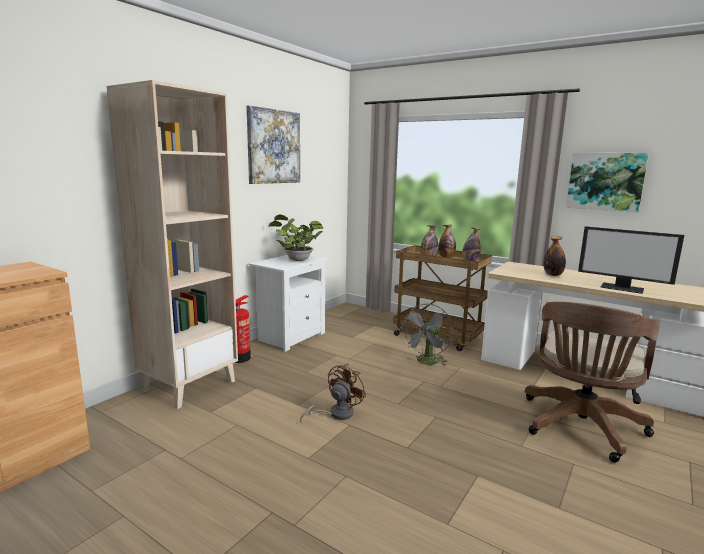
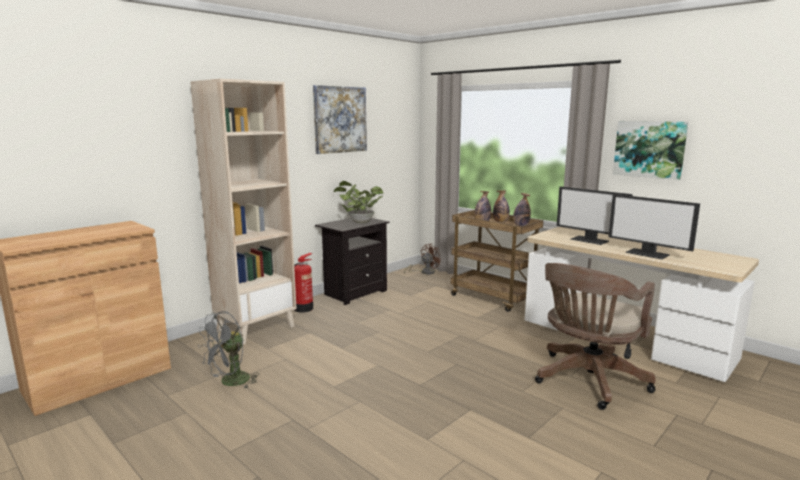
camera: 10 degrees right, 0 degrees up
(290, 337) = (354, 292): white nightstand -> black nightstand
(336, 414) = (370, 356): brown fan -> brown fan (424, 272)
(427, 362) = (471, 320): grey fan -> grey fan (230, 382)
(553, 275) = (590, 240): bottle -> monitor

